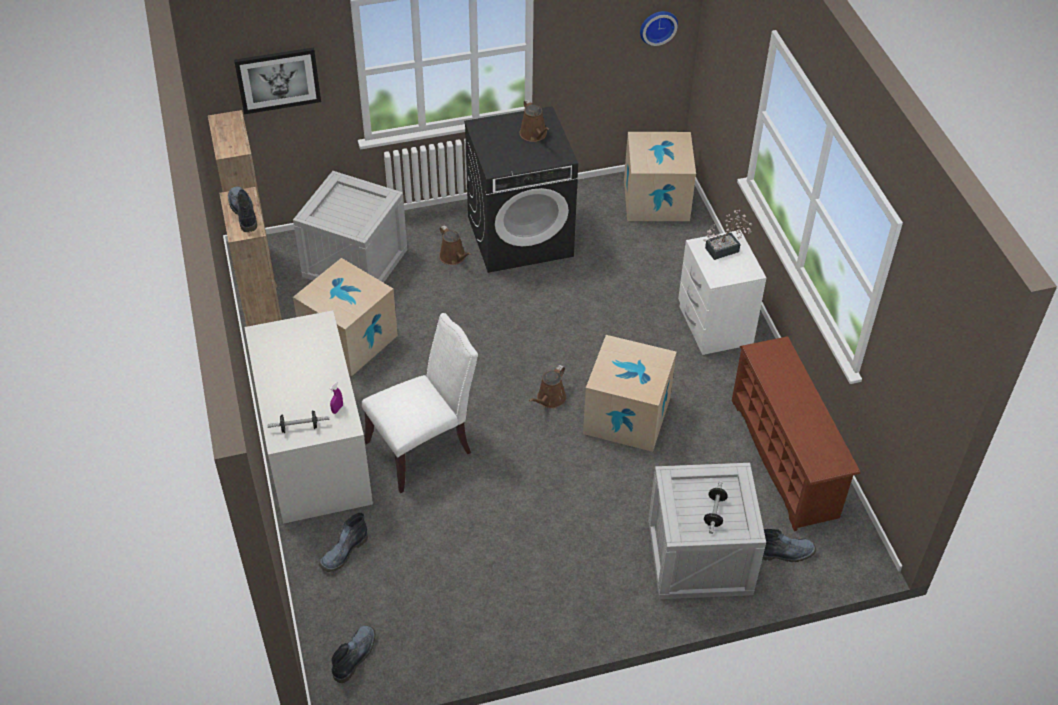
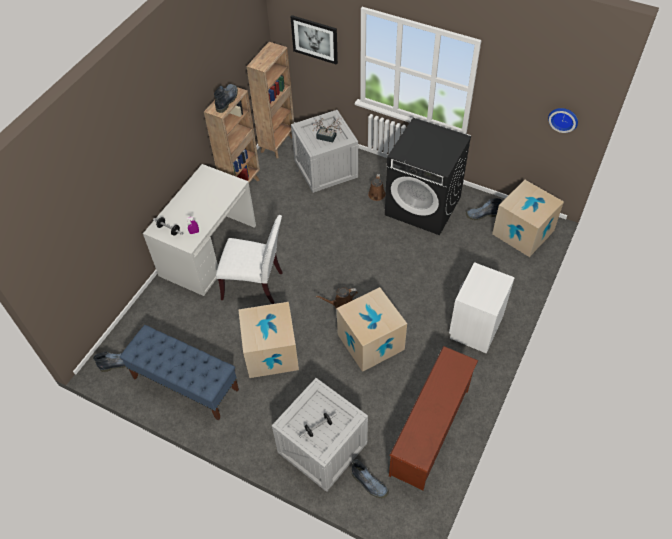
camera: 45 degrees right, 5 degrees up
(343, 553) = (166, 310): boot -> boot (481, 215)
(349, 340) = (281, 206): cardboard box -> cardboard box (271, 352)
(469, 613) = (185, 383): none -> blue bench
(534, 135) = (441, 147): brown watering can -> none
(725, 249) = (491, 282): potted plant -> potted plant (328, 137)

